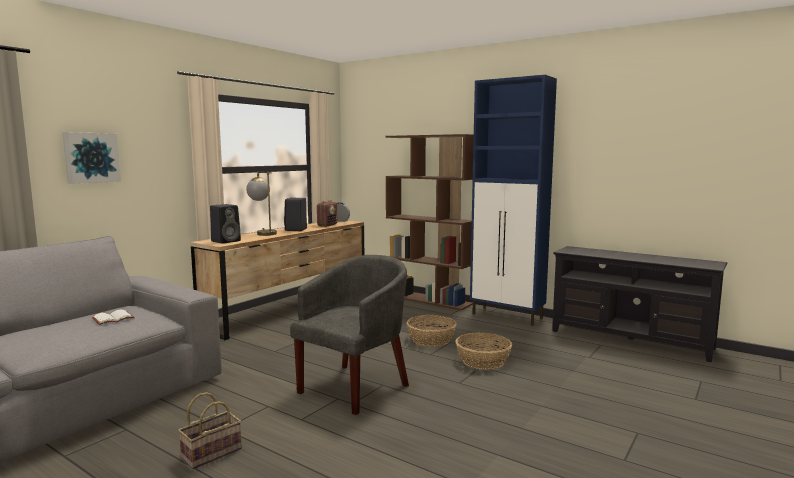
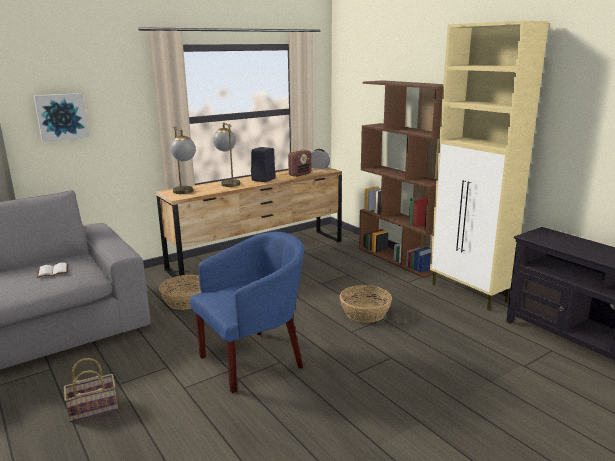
camera: 20 degrees right, 10 degrees up
(226, 241) = (185, 193): black speaker -> table lamp
(355, 387) = (254, 359): grey armchair -> blue armchair
(483, 361) = (399, 350): basket -> basket (186, 301)
(507, 316) = (469, 293): blue cabinet -> beige cabinet

